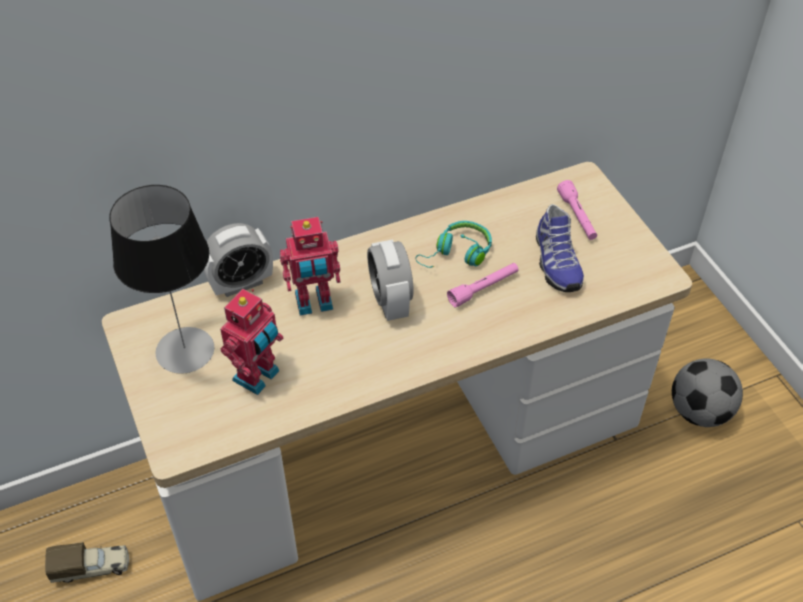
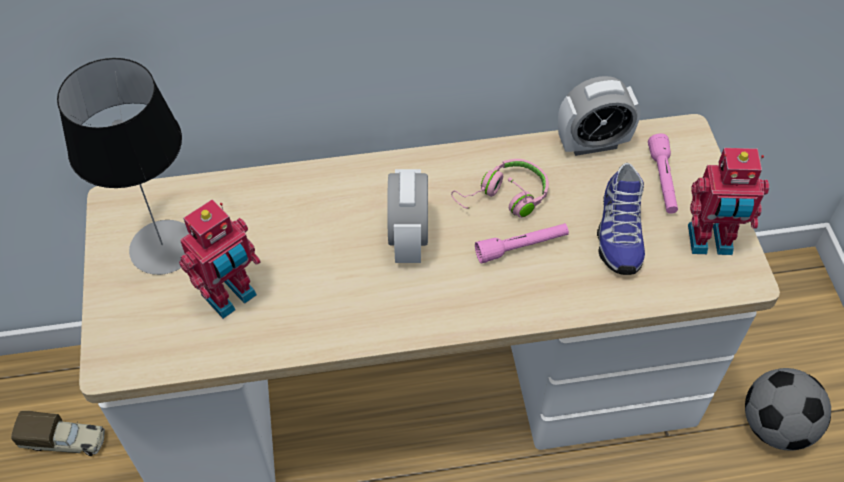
camera: 15 degrees right, 5 degrees up
(241, 283) = (250, 181): alarm clock -> alarm clock (592, 144)
(314, 303) = (322, 223): toy robot -> toy robot (710, 242)
(457, 254) = (504, 198): turquoise headphones -> pink headphones

